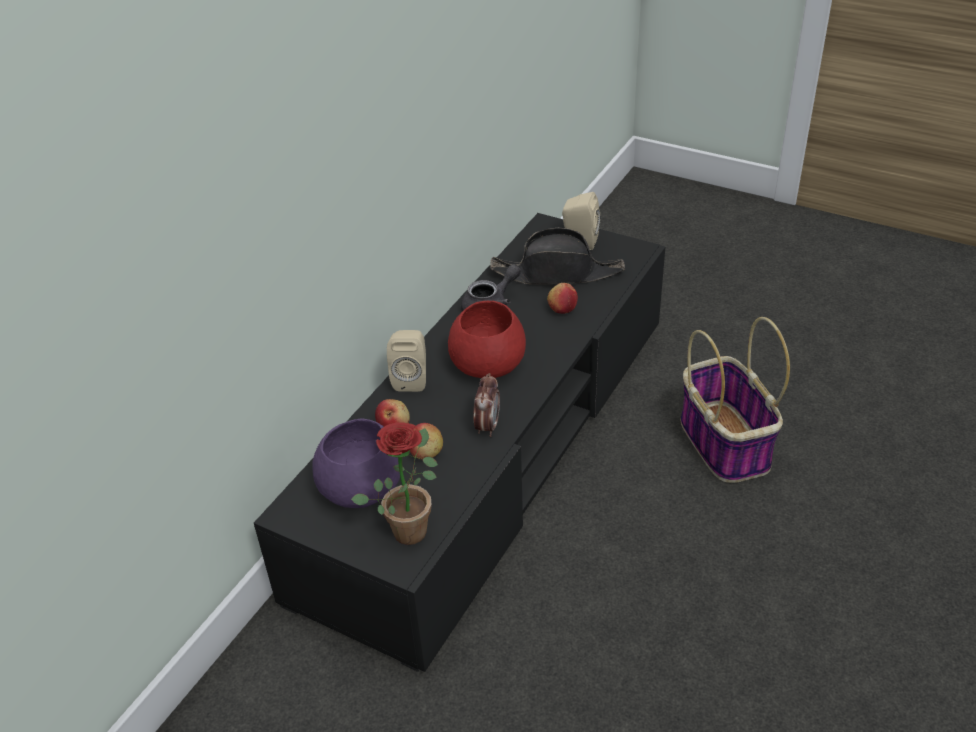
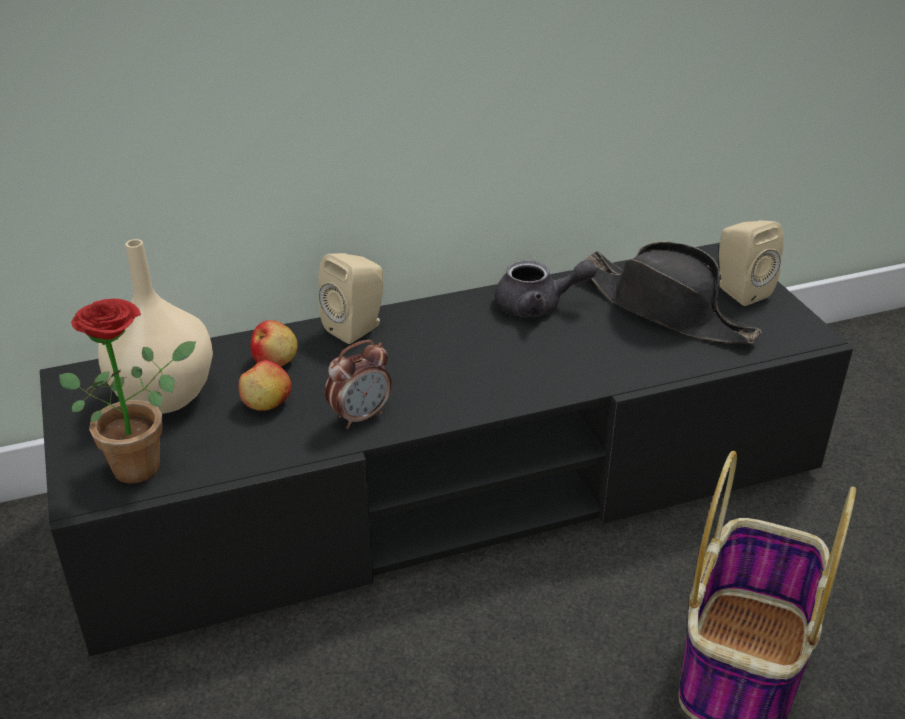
camera: 40 degrees right, 5 degrees down
(362, 486) = (166, 397): purple bowl -> beige vase
(488, 362) = (455, 355): red bowl -> none
(562, 309) = (618, 347): apple -> none

